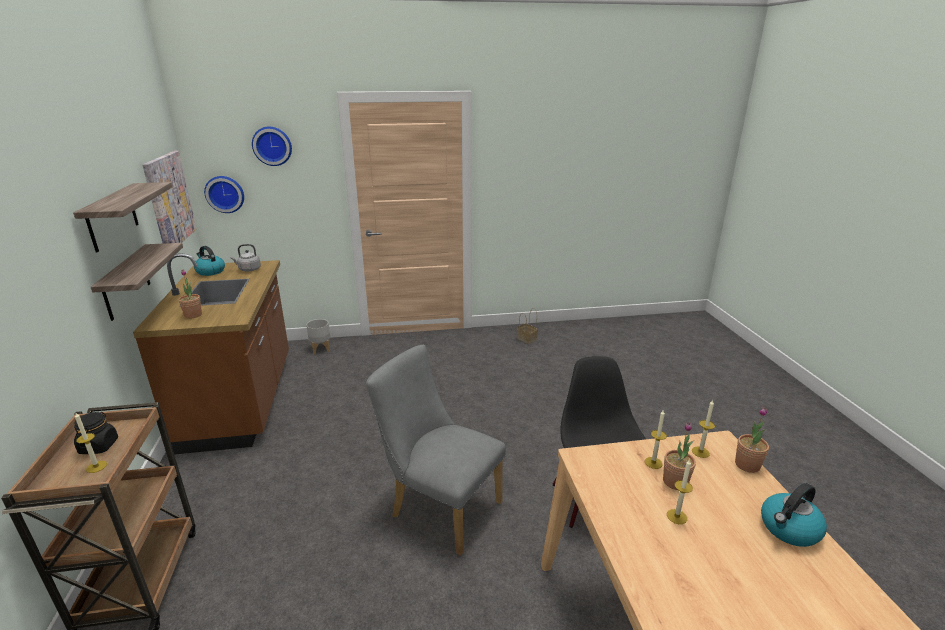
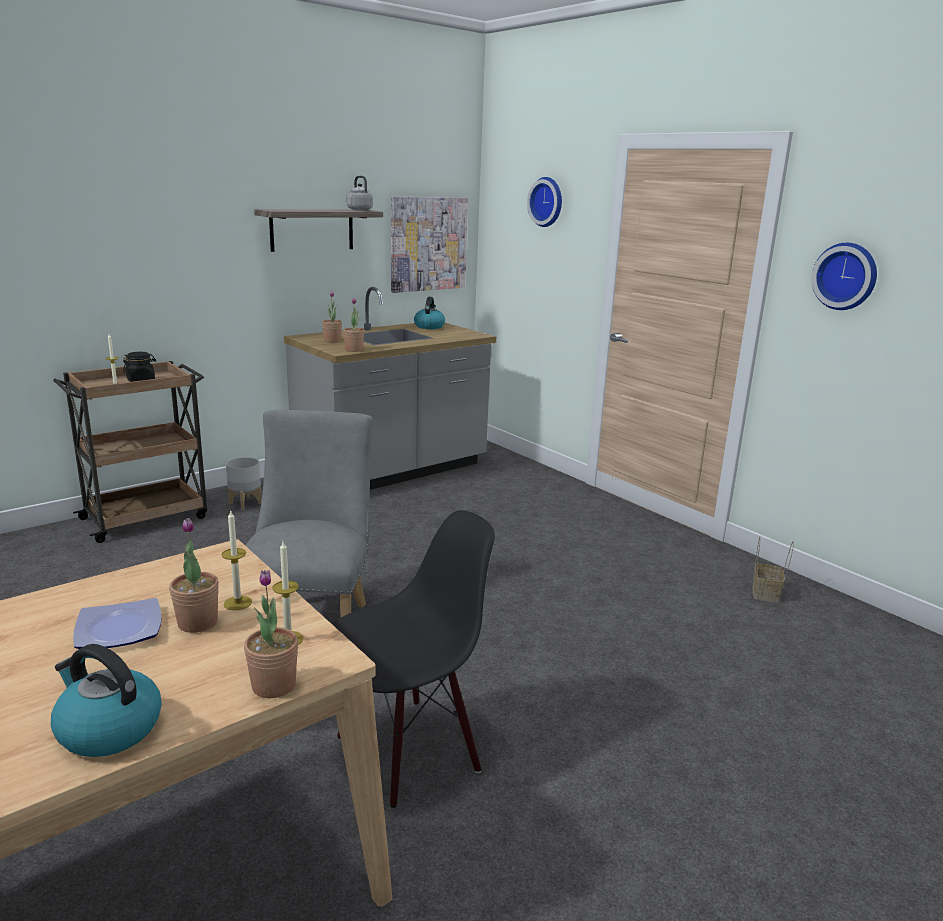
camera: 60 degrees right, 5 degrees down
(126, 282) = (305, 293): shelf -> none
(225, 194) = (501, 254): wall clock -> wall clock (846, 276)
(240, 313) = (354, 350): none -> potted plant
(242, 400) = (392, 471): brown counter -> grey counter
(248, 269) = (453, 333): grey kettle -> grey kettle (359, 210)
(321, 349) = (526, 473): grey planter -> grey planter (246, 503)
(676, 516) = (117, 629): candle -> plate

